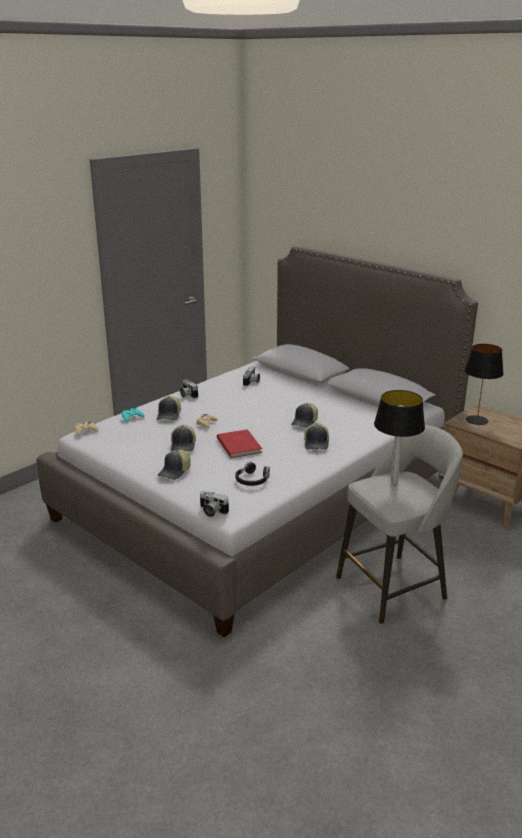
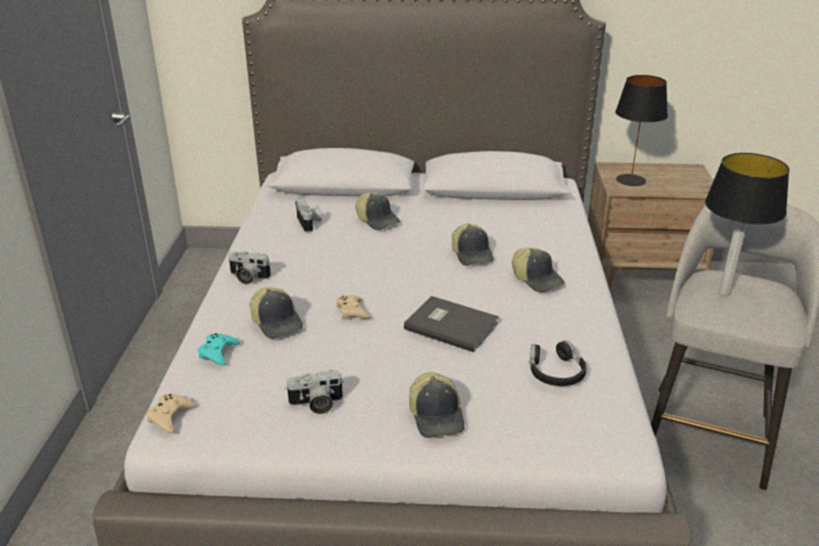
camera: 40 degrees left, 5 degrees up
(184, 445) = (378, 364): cap -> cap (378, 220)
(212, 511) = (593, 455): camera -> camera (316, 404)
(240, 445) = (451, 325): red book -> grey book

